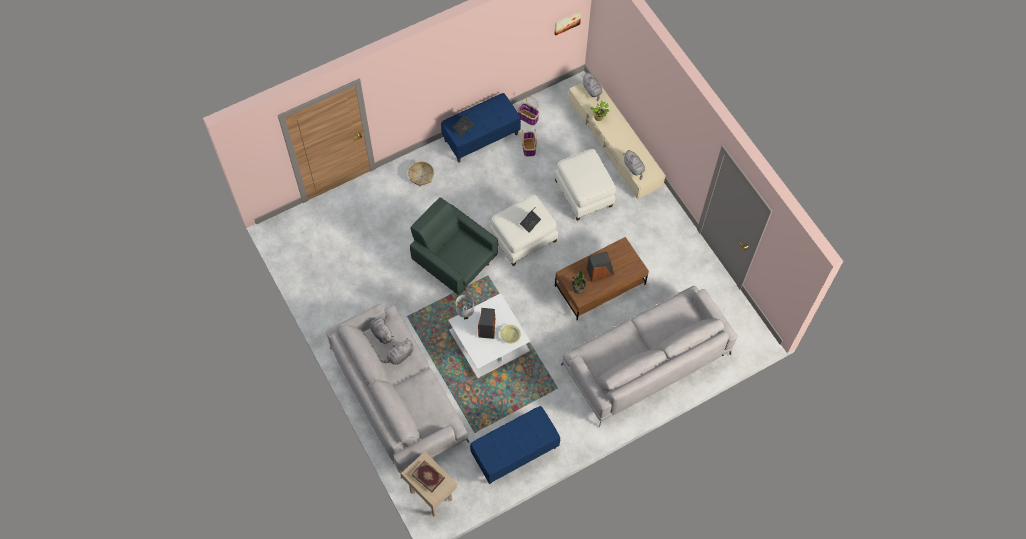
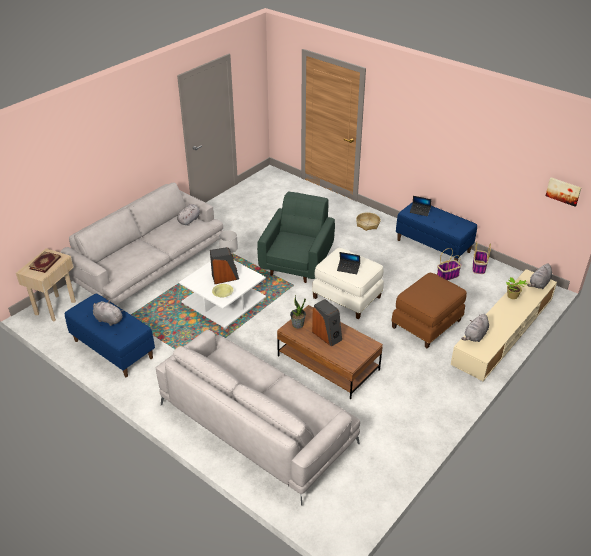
camera: 70 degrees right, 25 degrees down
(399, 356) = (171, 234): grey plush toy -> grey plush toy (108, 319)
(584, 193) = (427, 324): white ottoman -> brown ottoman

